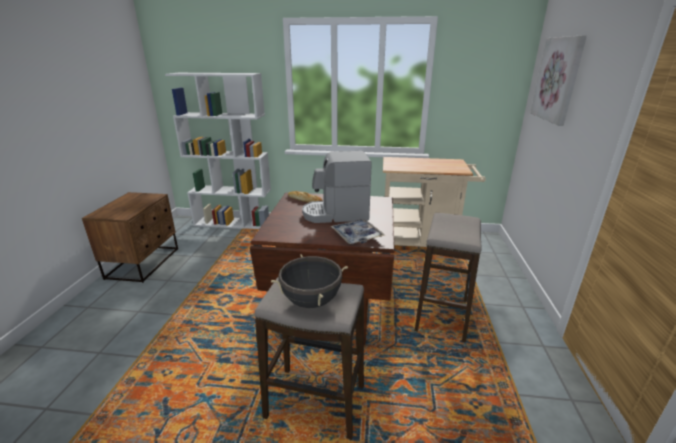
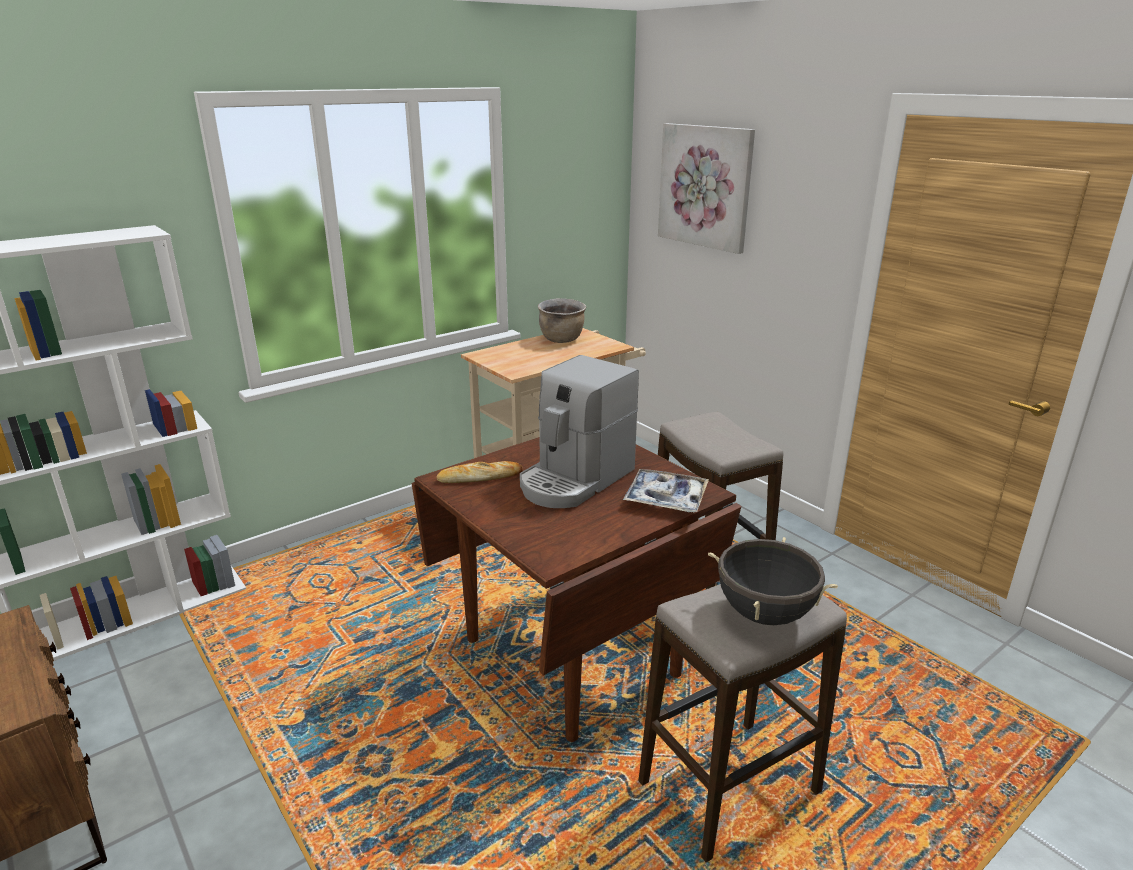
camera: 45 degrees left, 0 degrees up
(441, 162) = (562, 340): none -> brown cooking pot

